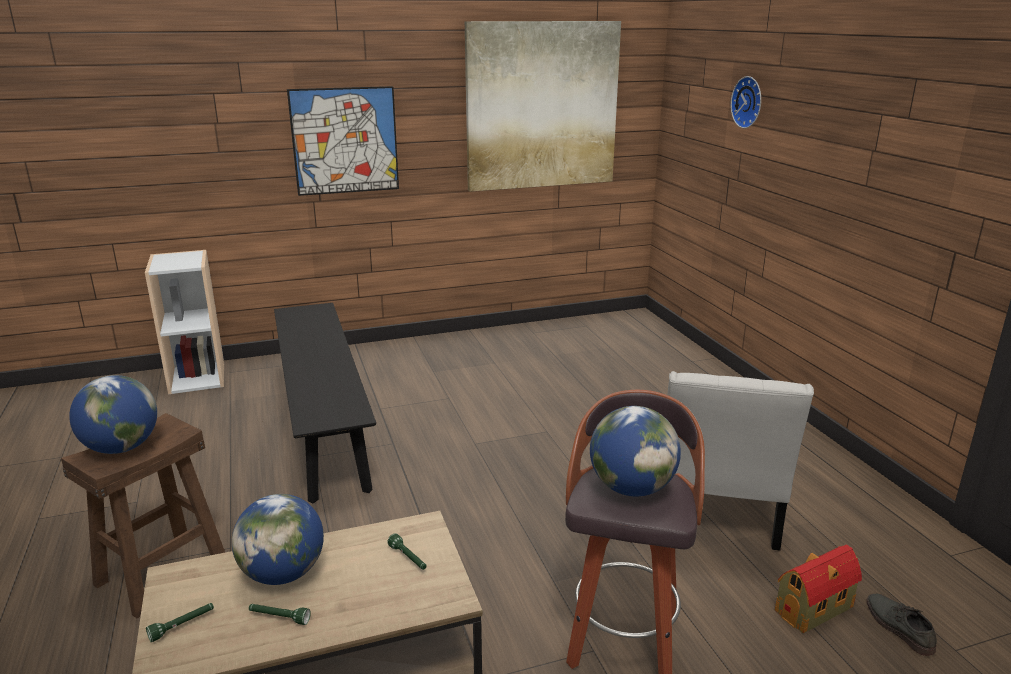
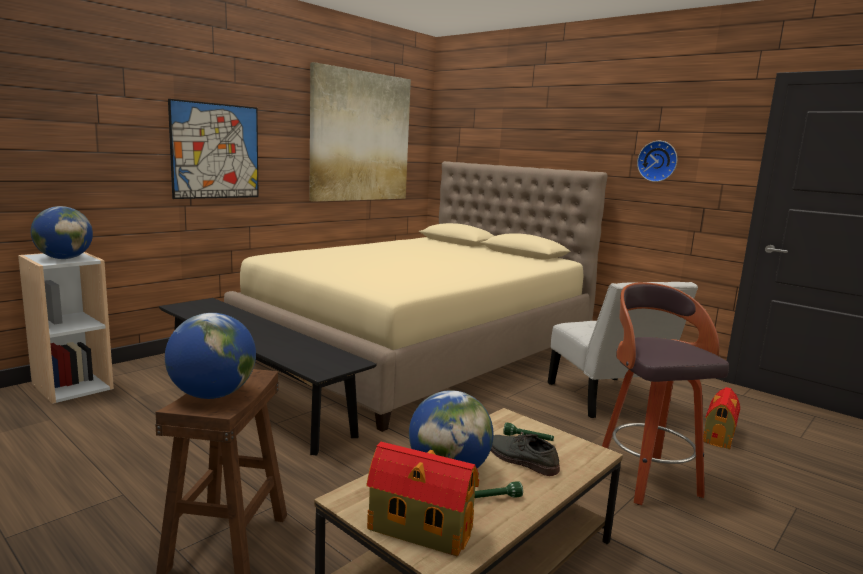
camera: 30 degrees left, 10 degrees down
(182, 626) = (418, 528): green flashlight -> toy house
(556, 388) = (420, 349): none -> beige bed
(631, 488) = (668, 347): globe -> globe (64, 258)
(749, 102) = (521, 134): wall clock -> wall clock (658, 161)
(898, 627) = (764, 433): grey shoe -> grey shoe (520, 459)

